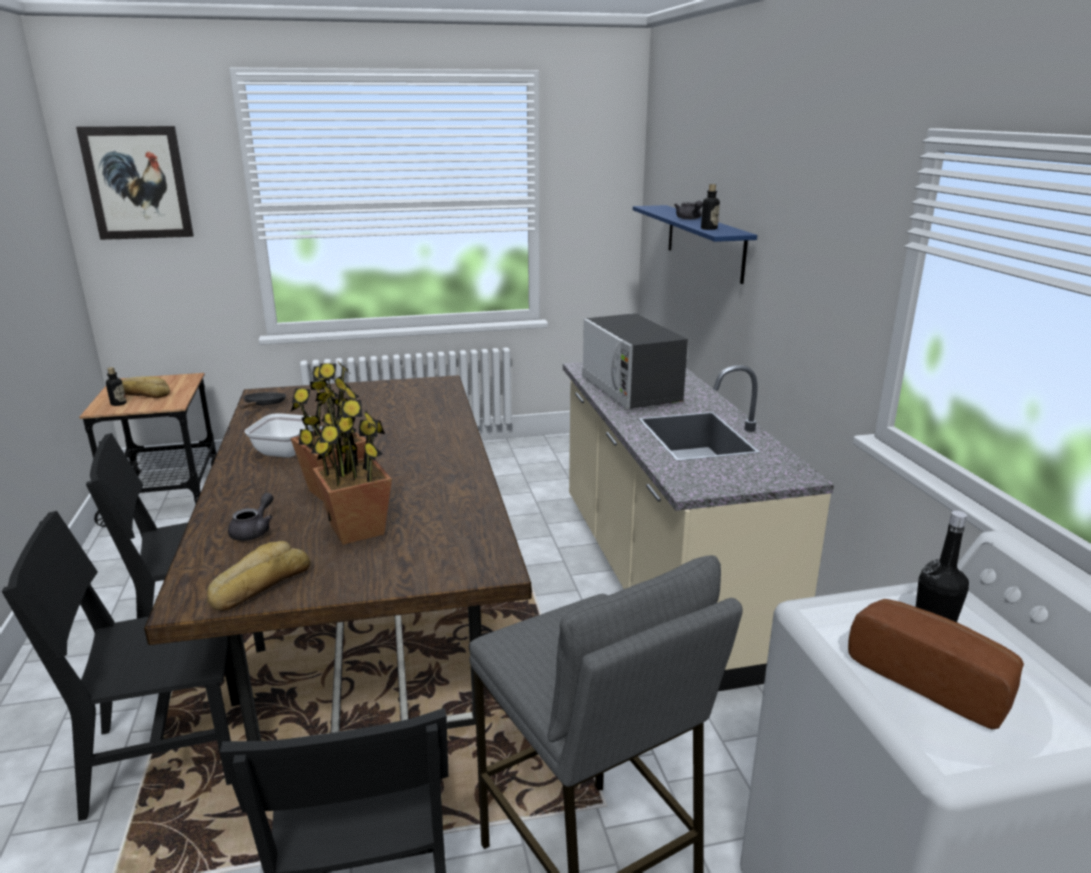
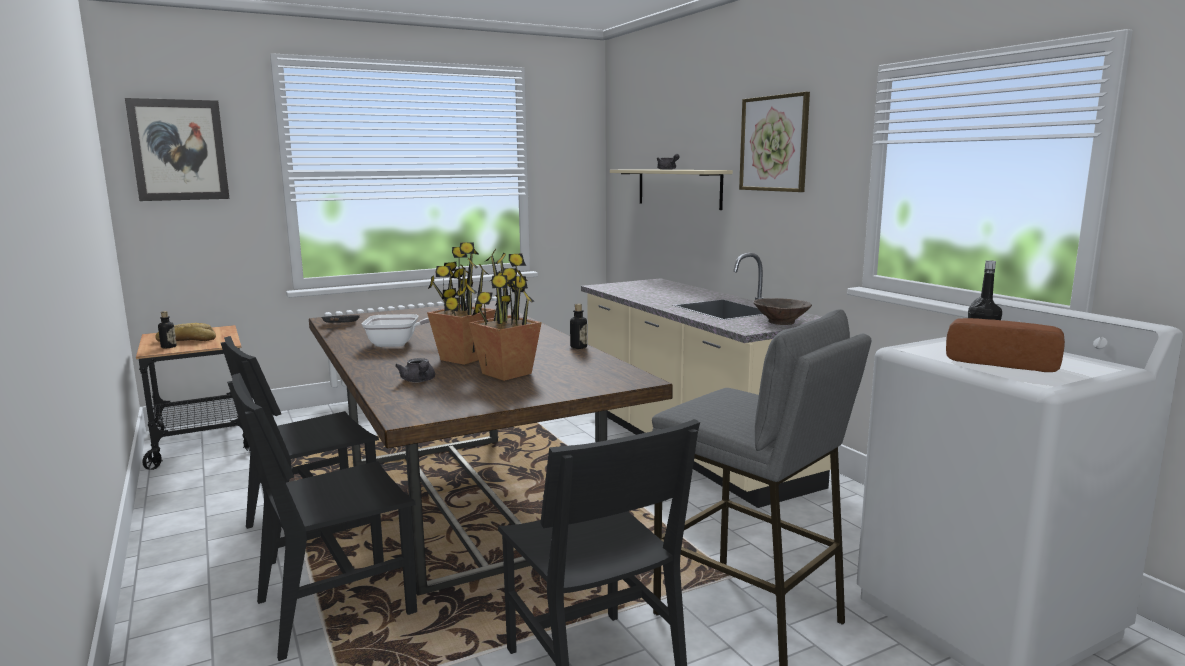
camera: 15 degrees left, 10 degrees down
(254, 531) = (419, 381): grey teapot -> grey teapot turned 150 degrees clockwise
(258, 584) = (458, 403): bread -> none
(631, 390) = (650, 294): microwave -> none
(704, 241) = (678, 188): blue shelf -> beige shelf
(709, 228) = (693, 169): bottle -> bottle (578, 347)
(746, 477) = (781, 322): none -> brown bowl
(801, 211) = (774, 143): none -> picture

